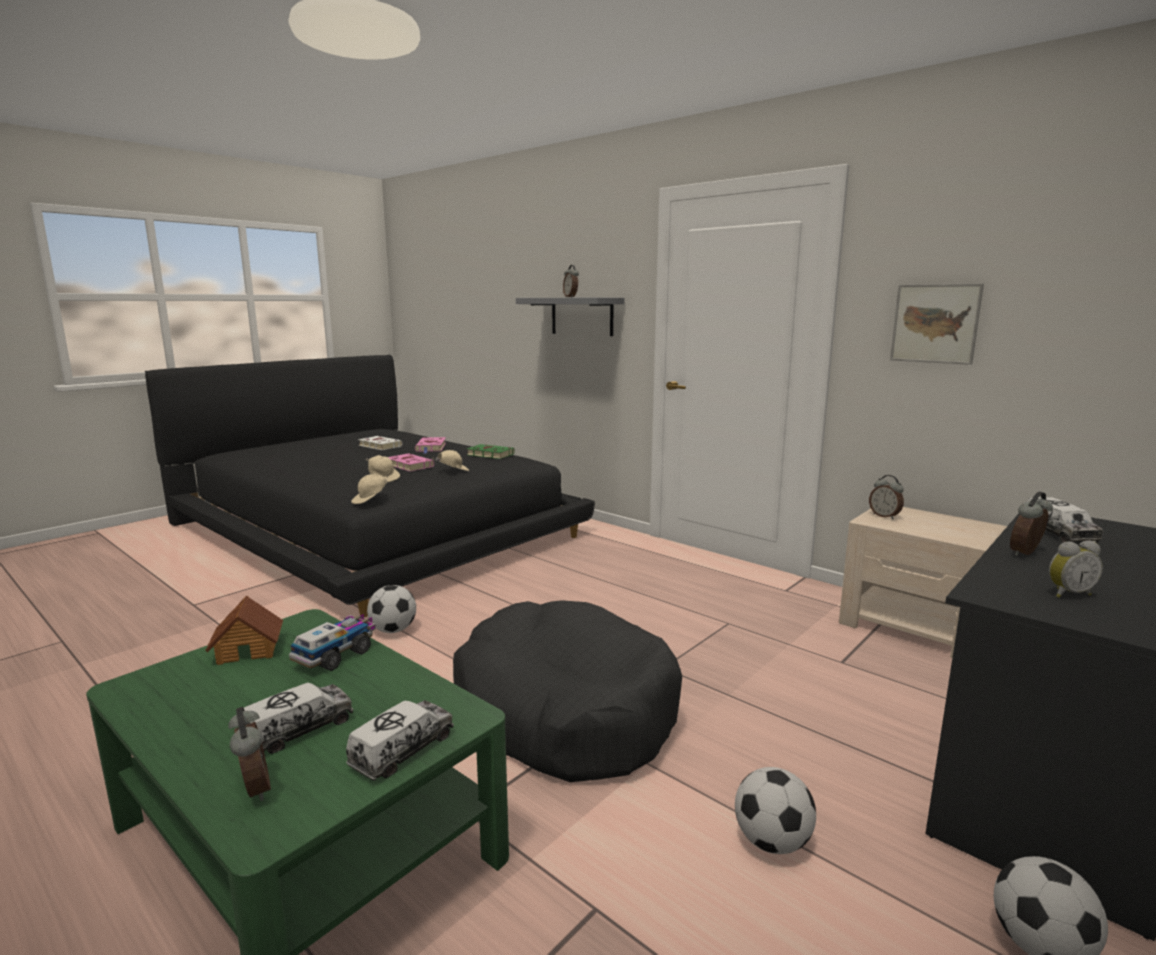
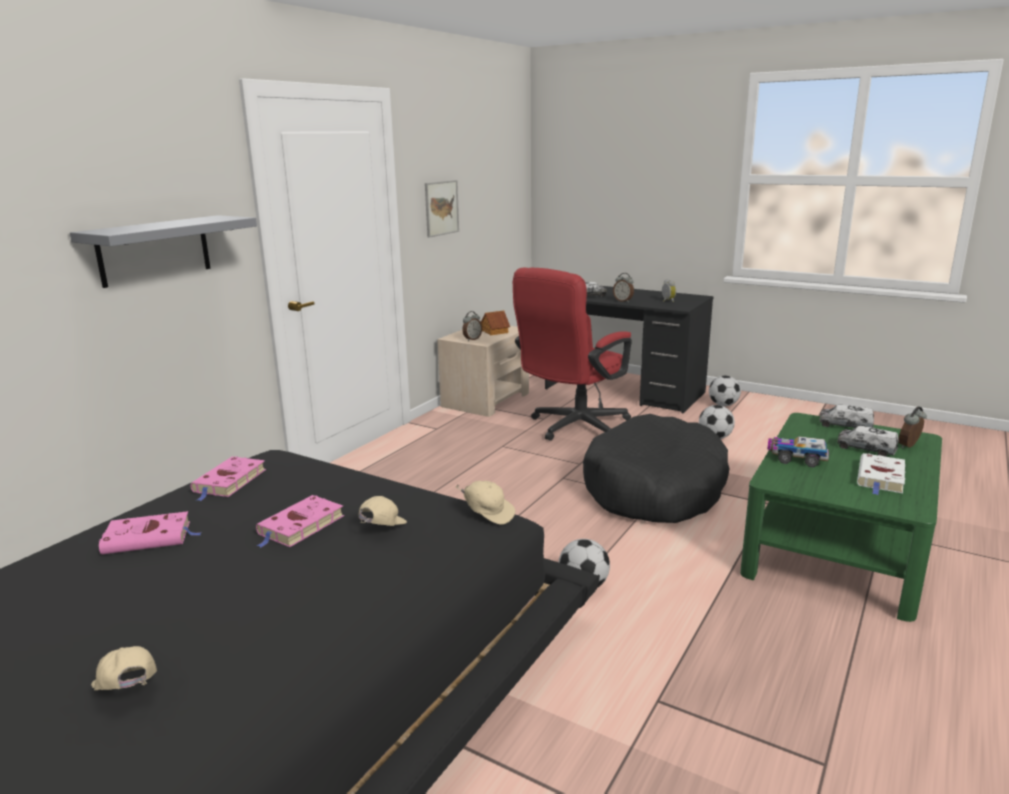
camera: 100 degrees left, 5 degrees up
(249, 649) = (826, 487): toy house -> toy house (494, 331)
(379, 446) = (97, 601): white book -> white book (881, 478)
(452, 471) = (336, 489): beige cap -> beige cap (127, 692)
(489, 454) = (229, 482): green book -> pink book
(571, 297) = (180, 223): alarm clock -> none
(805, 681) = (573, 428): none -> red office chair

